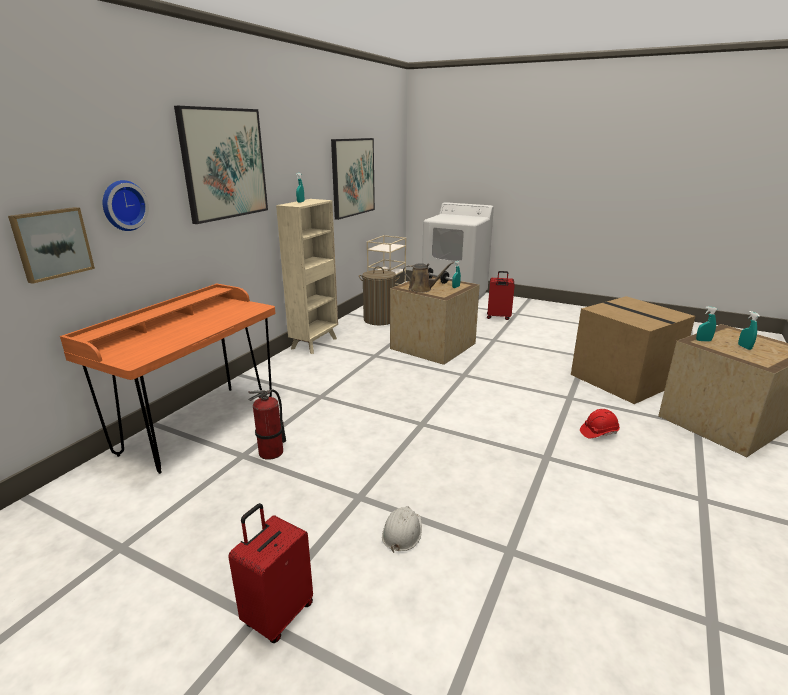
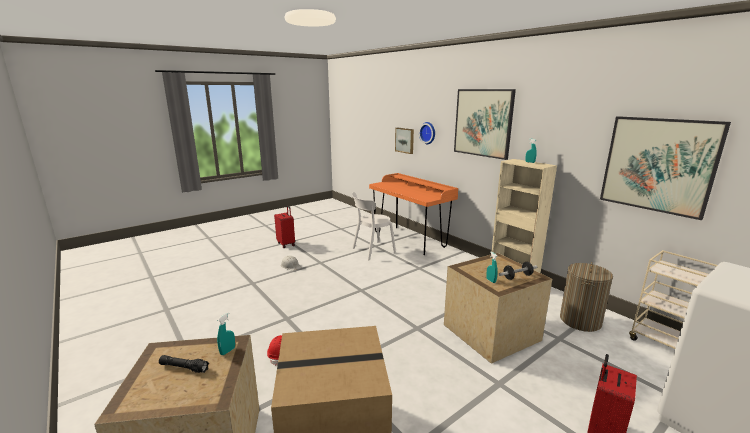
camera: 115 degrees right, 5 degrees down
(271, 452) = (371, 251): fire extinguisher -> white chair
(422, 289) = (488, 264): brown watering can -> none
(744, 347) = (184, 368): turquoise spray bottle -> black flashlight

